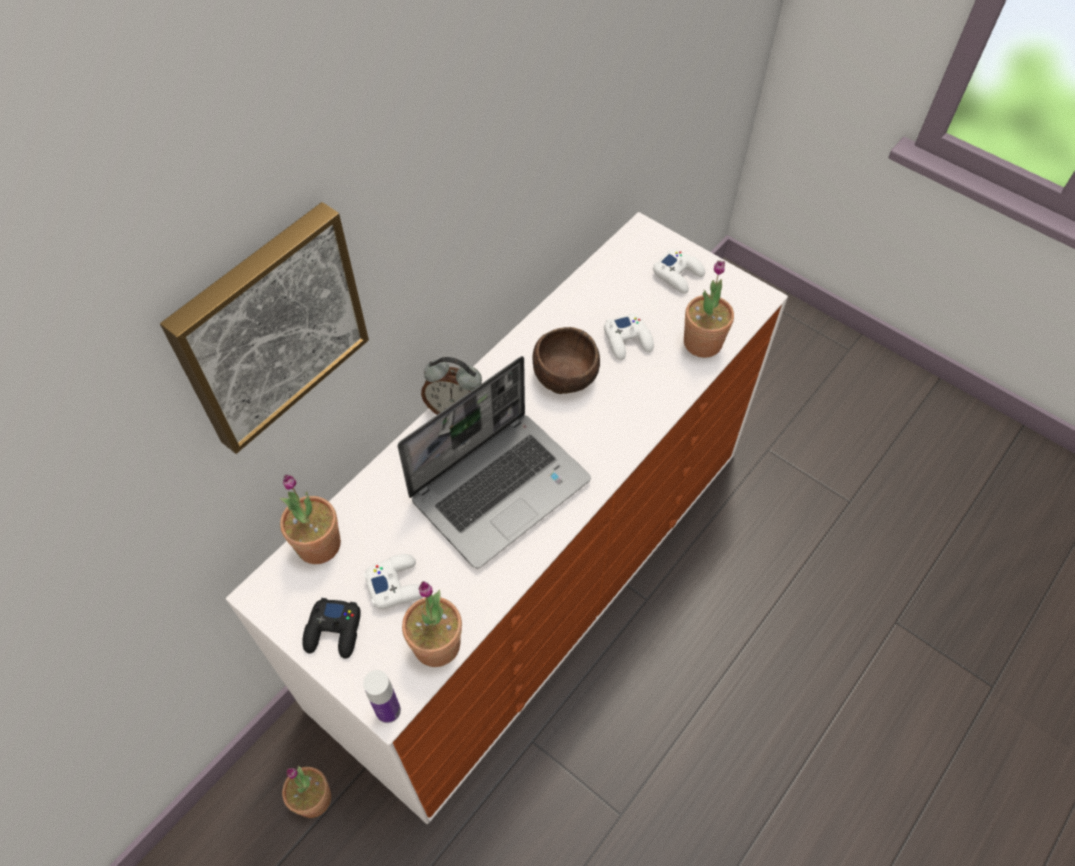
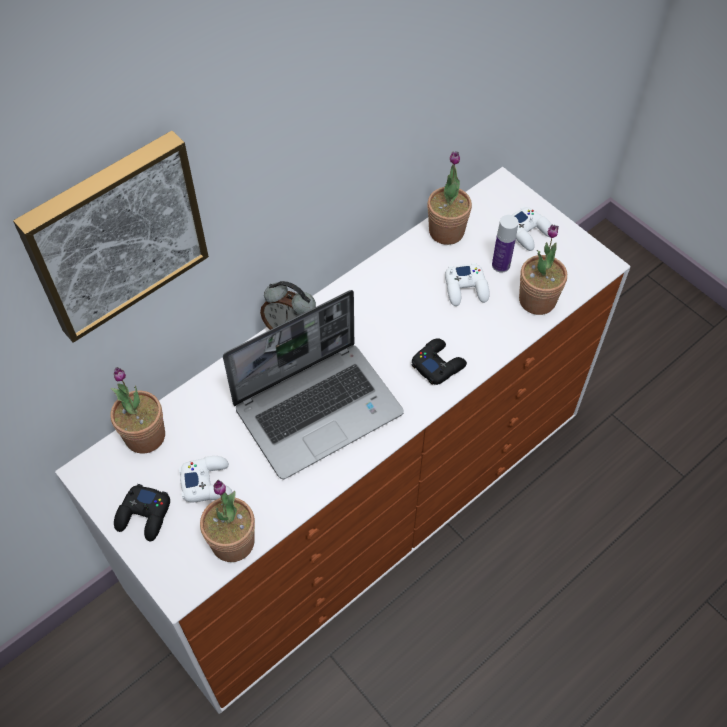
camera: 10 degrees right, 0 degrees up
(313, 799) = (120, 672): potted plant -> potted plant (446, 231)
(388, 710) = (178, 593): bottle -> bottle (501, 265)
(566, 373) = (402, 311): brown bowl -> none
(615, 423) = (438, 364): none -> black game controller

